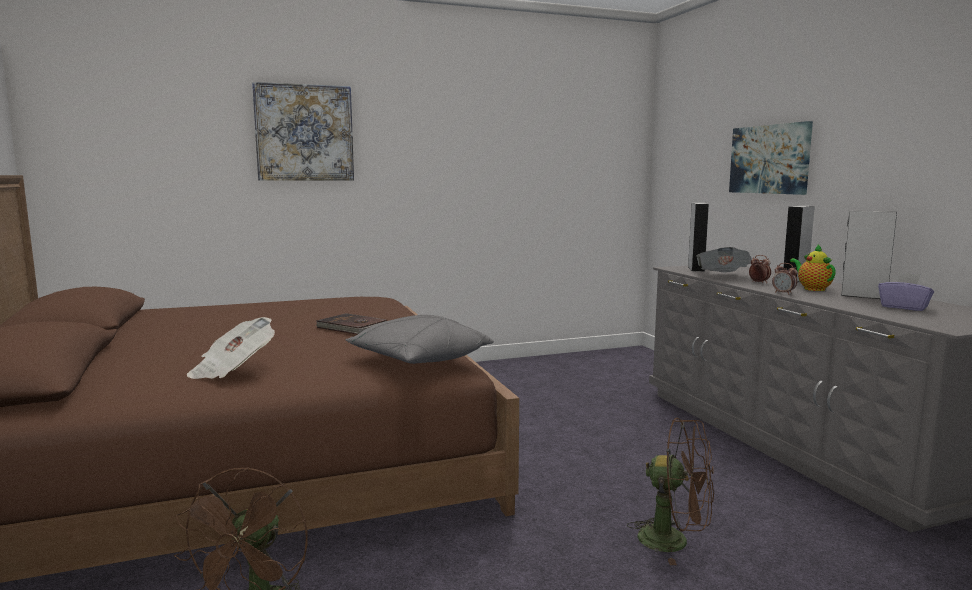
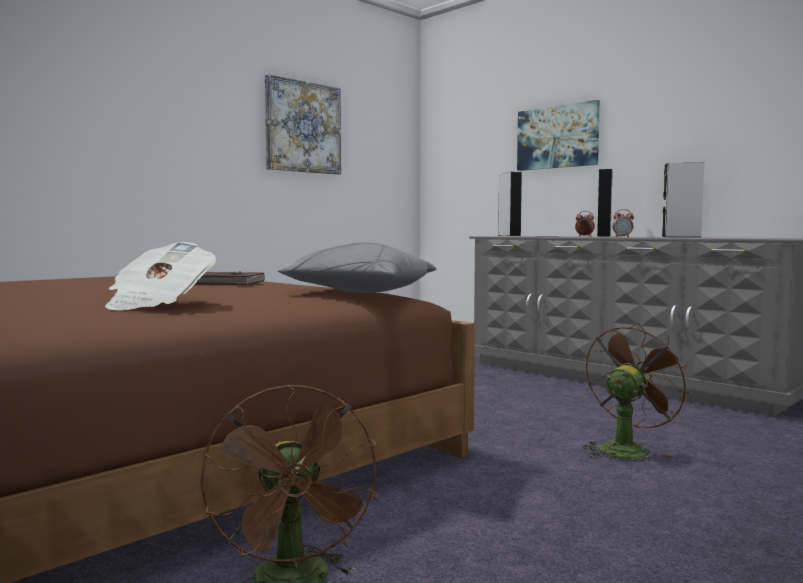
camera: 25 degrees left, 5 degrees down
(304, 133) = (78, 79): picture -> picture (303, 127)
(674, 541) = (627, 449): brown fan -> brown fan turned 45 degrees counterclockwise
(723, 275) = (544, 236): newspaper -> none
(812, 289) = (633, 236): teapot -> none
(904, 307) = (725, 237): purple tissue box -> none

